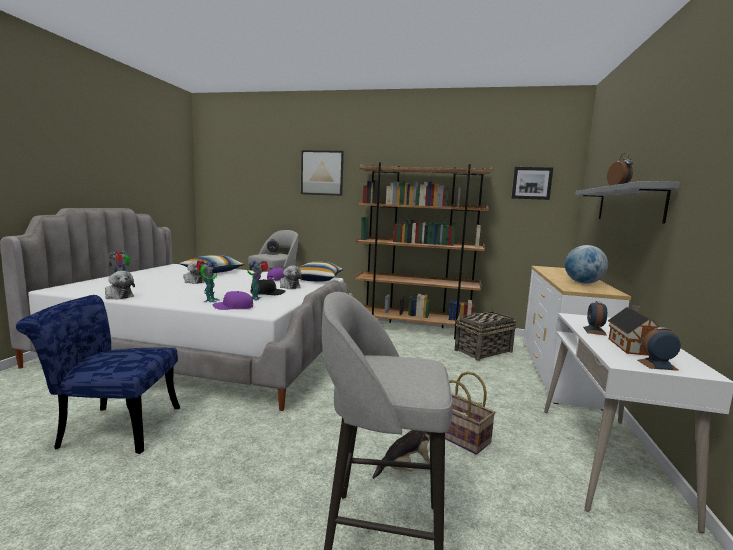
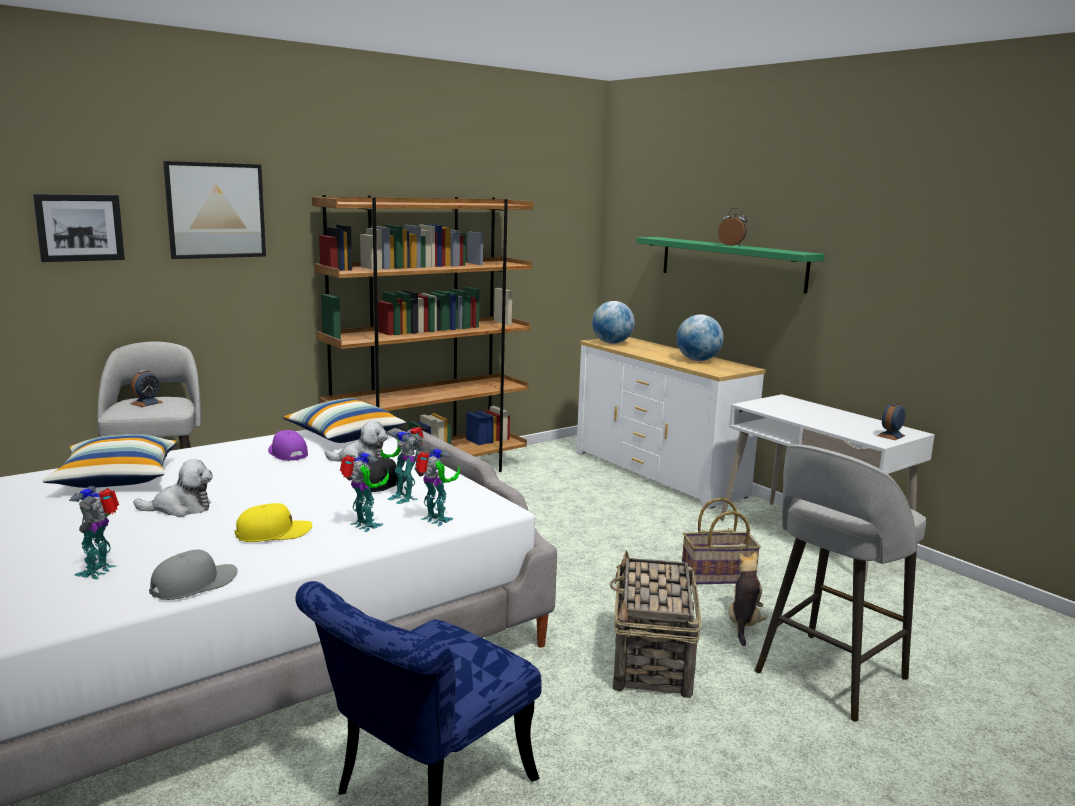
camera: 50 degrees left, 5 degrees up
(118, 296) = (194, 584): plush toy -> grey cap
(183, 293) = (273, 533): none -> yellow cap
(233, 307) = (436, 521): purple cap -> toy robot
(483, 351) = (558, 476): basket -> basket (651, 660)
(531, 183) = (550, 218): picture -> picture (79, 227)
(549, 269) = (612, 343): none -> globe
(594, 331) = (799, 417): alarm clock -> none
(628, 204) = (731, 263): grey shelf -> green shelf
(632, 346) = (847, 424): toy house -> none

